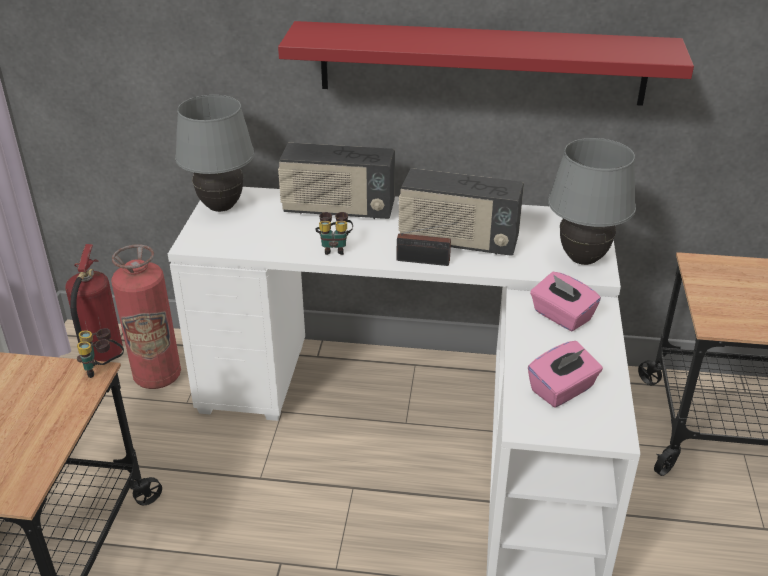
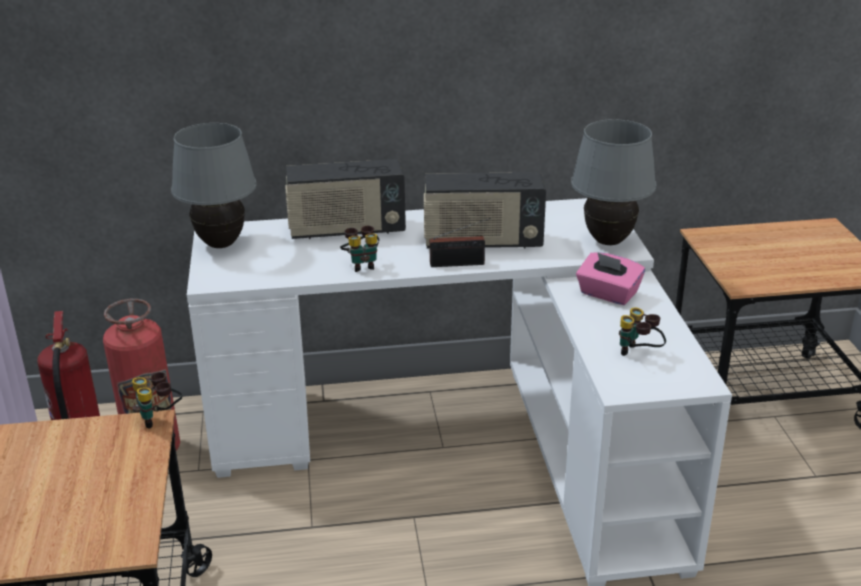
camera: 15 degrees left, 5 degrees down
(481, 63) = (478, 62): red shelf -> none
(562, 390) = (639, 355): pink tissue box -> binoculars

